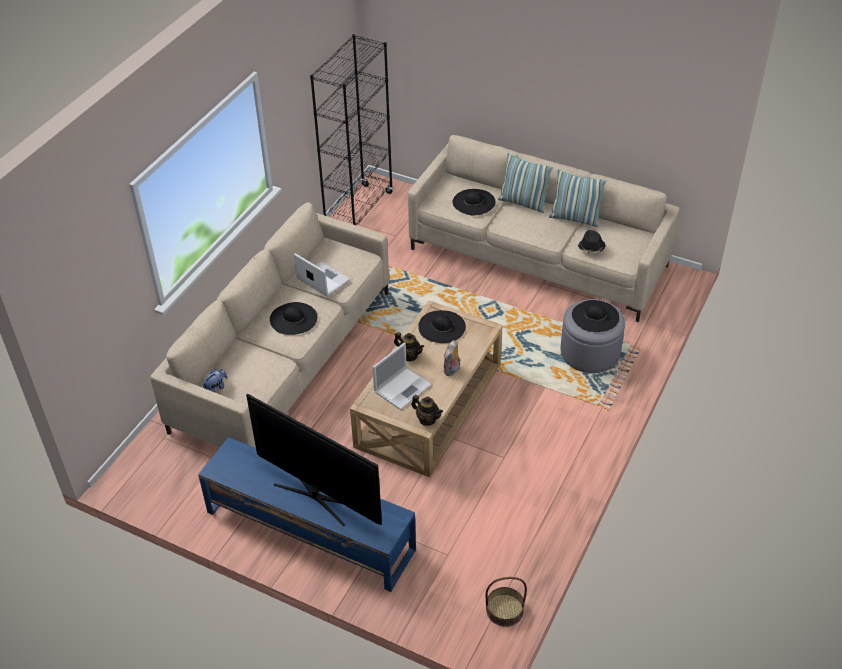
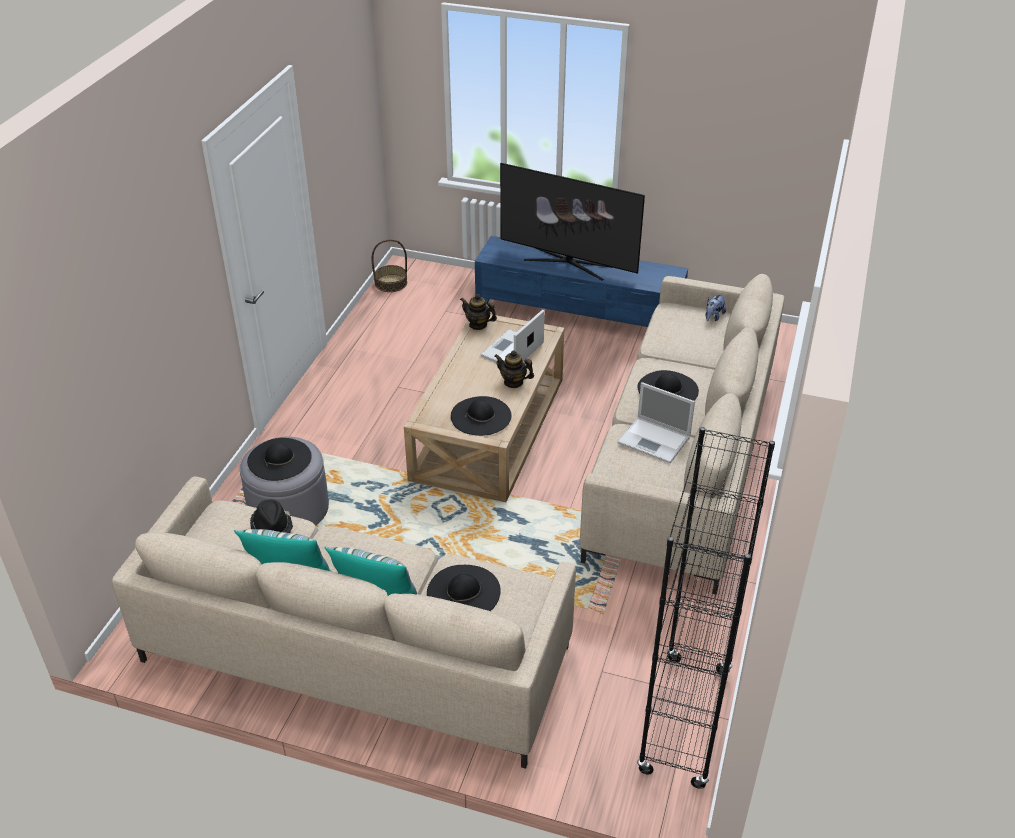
camera: 170 degrees right, 5 degrees down
(452, 371) = (459, 371): plush toy -> none

